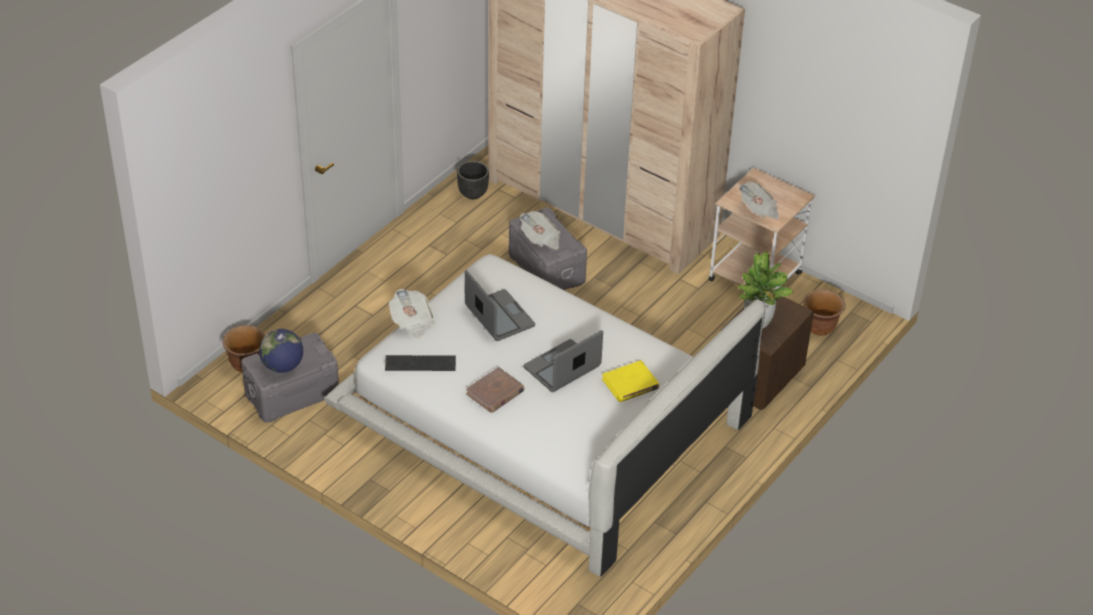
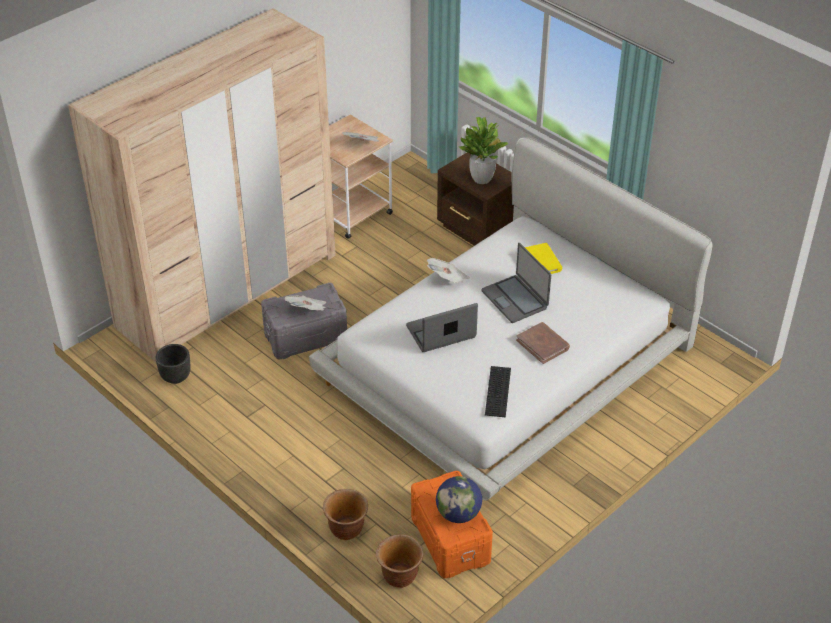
camera: 80 degrees left, 0 degrees up
(291, 394) = (449, 540): grey storage box -> orange storage box
(412, 322) = (438, 393): newspaper -> newspaper (447, 279)
(820, 327) = (420, 188): brown planter -> brown planter (346, 529)

